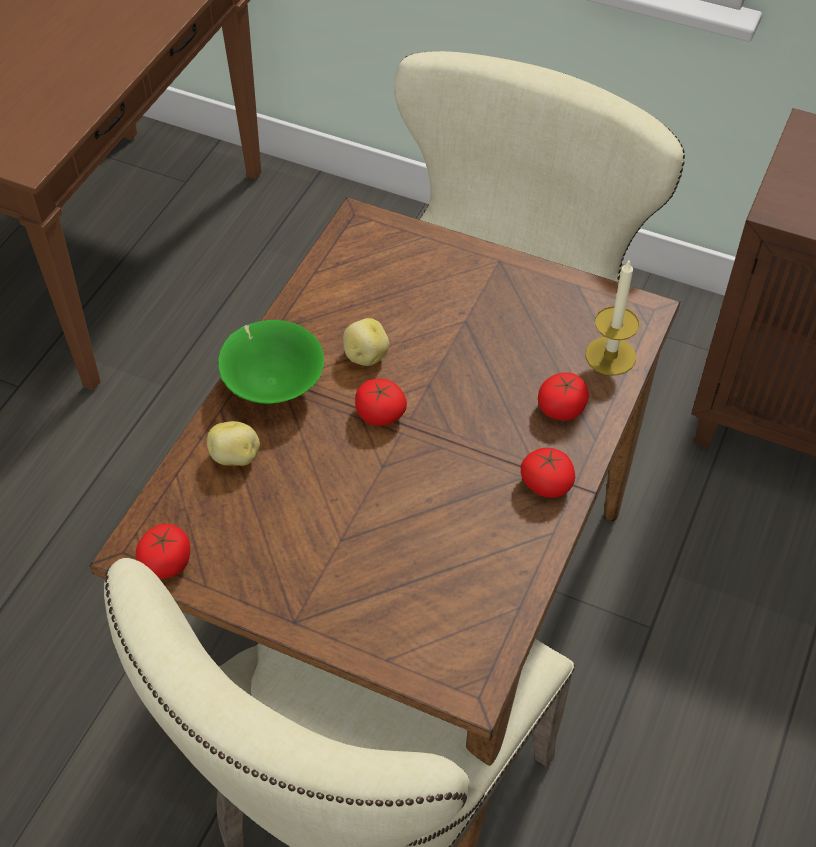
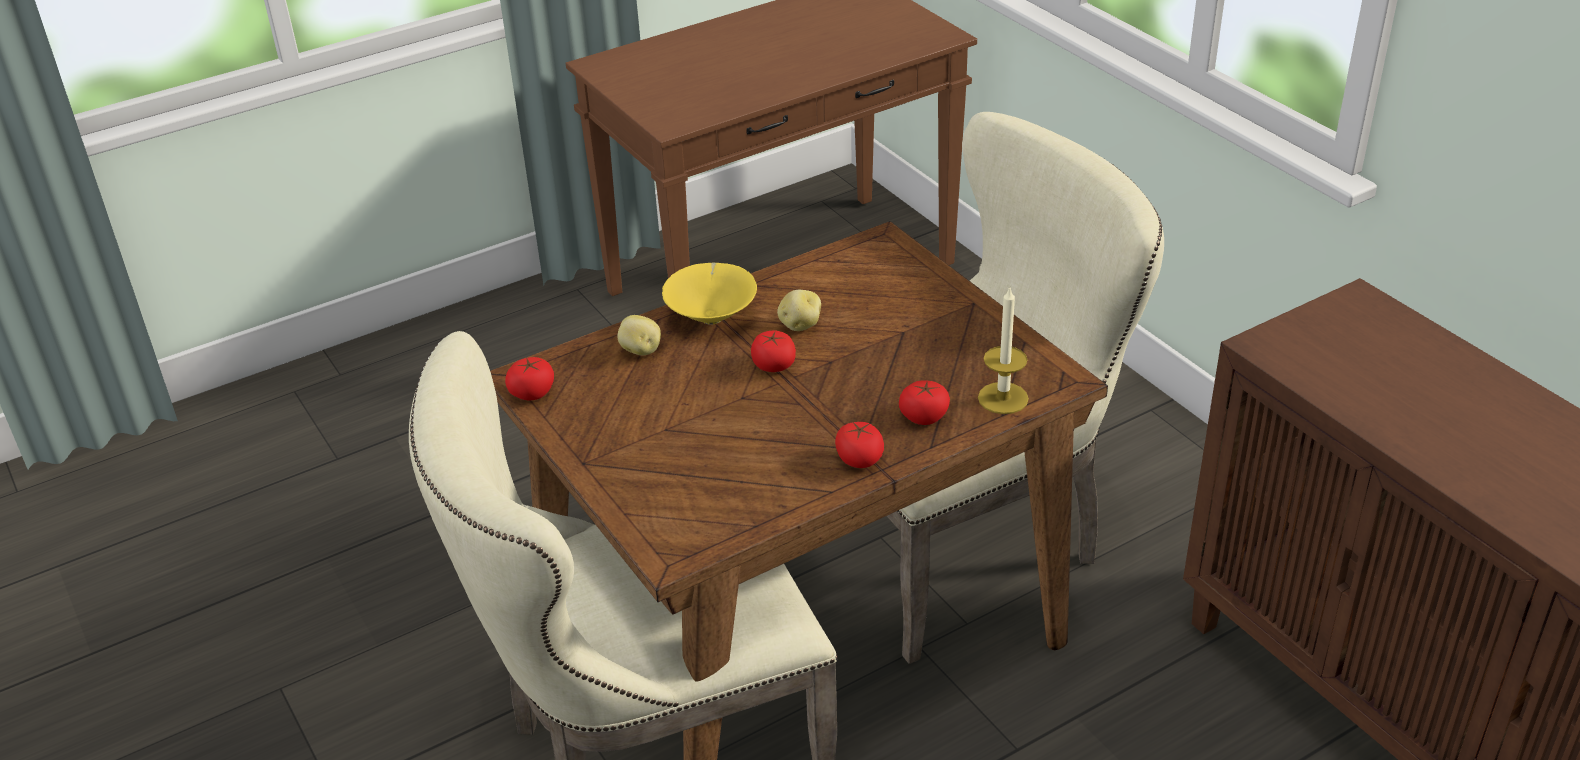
camera: 35 degrees right, 15 degrees down
(273, 383) = (712, 317): green bowl -> yellow bowl

